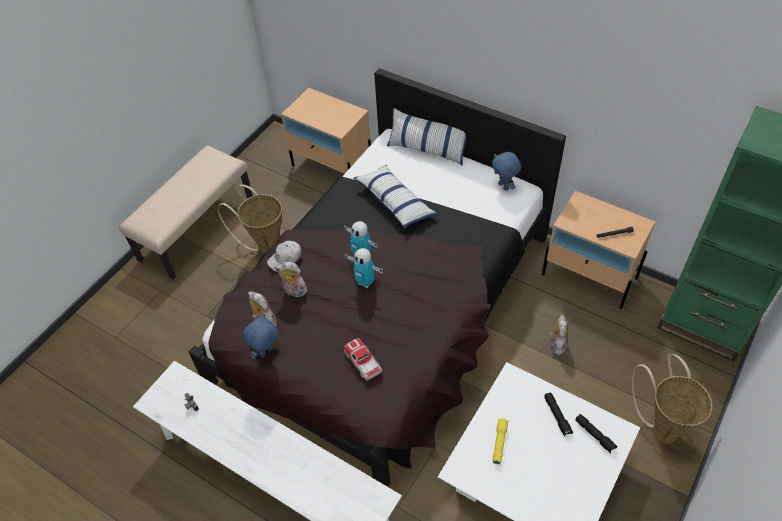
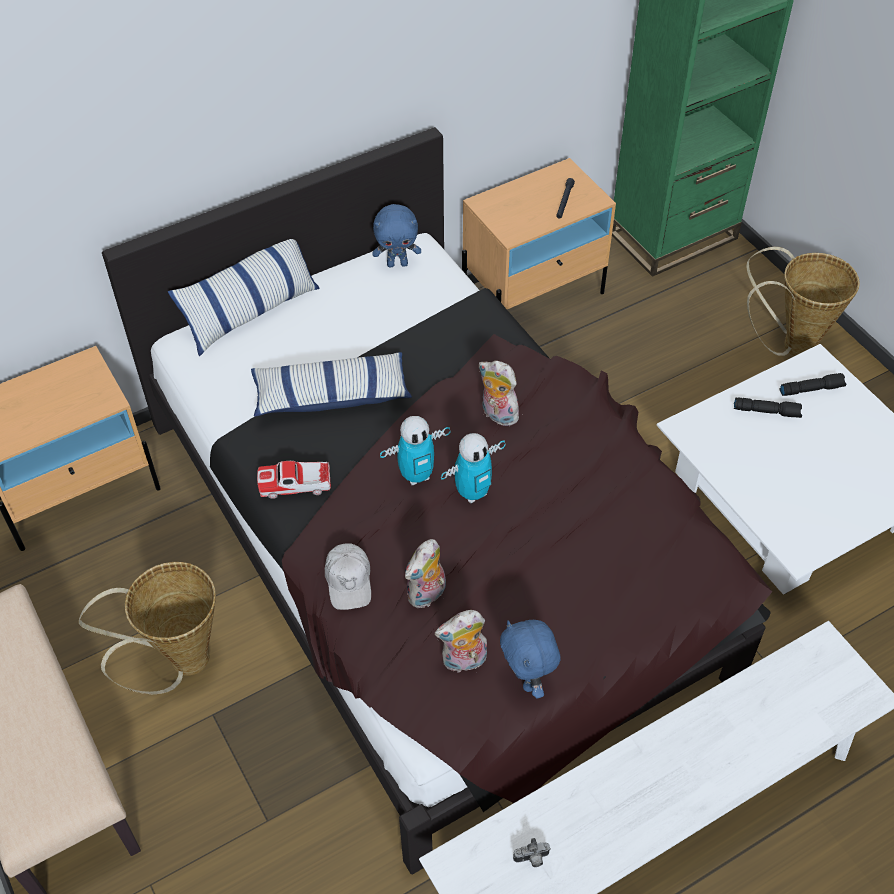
camera: 65 degrees left, 0 degrees up
(363, 362) = (620, 556): toy car -> toy car (295, 484)
(499, 442) = (776, 488): yellow flashlight -> none
(556, 344) = (618, 382): plush toy -> plush toy (497, 415)

